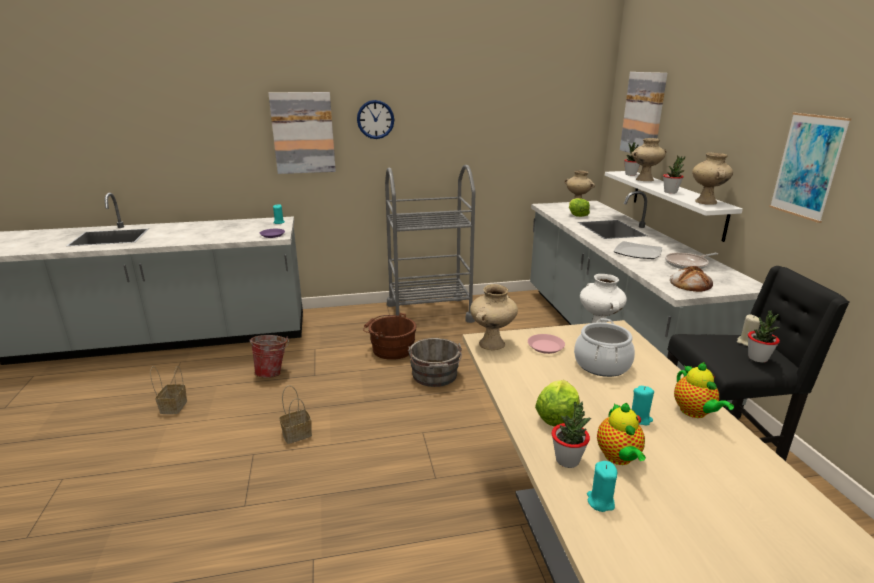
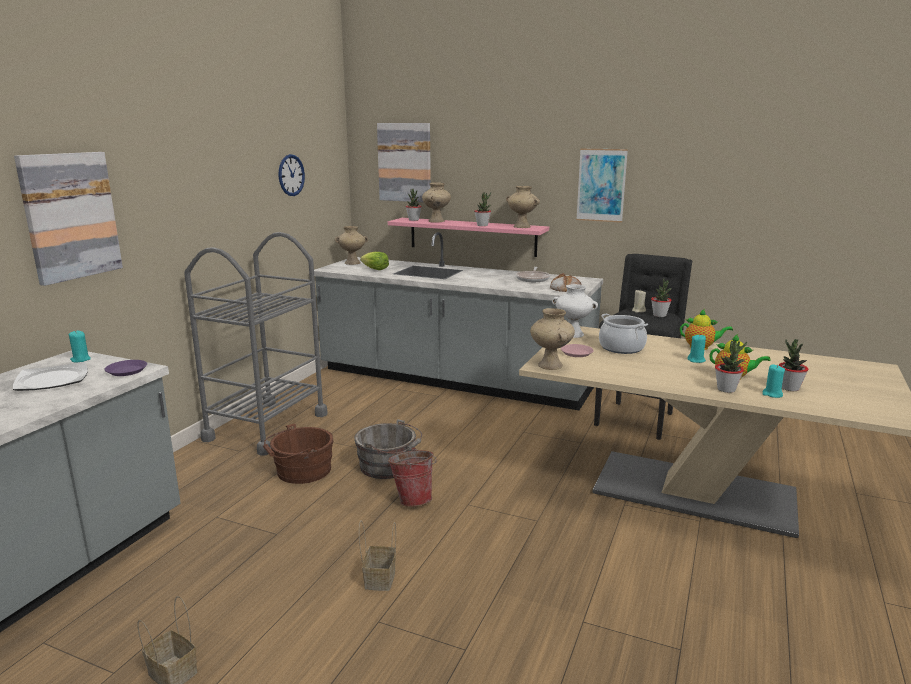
camera: 55 degrees left, 5 degrees down
(273, 372) = (221, 562): bucket -> bucket (413, 499)
(375, 119) = (157, 188): wall clock -> wall clock (291, 175)
(557, 416) = (675, 377): lettuce -> none
(638, 252) = (490, 281): plate -> plate (53, 380)
(647, 514) = (789, 388): none -> potted plant
(676, 203) = (472, 236): white shelf -> pink shelf

